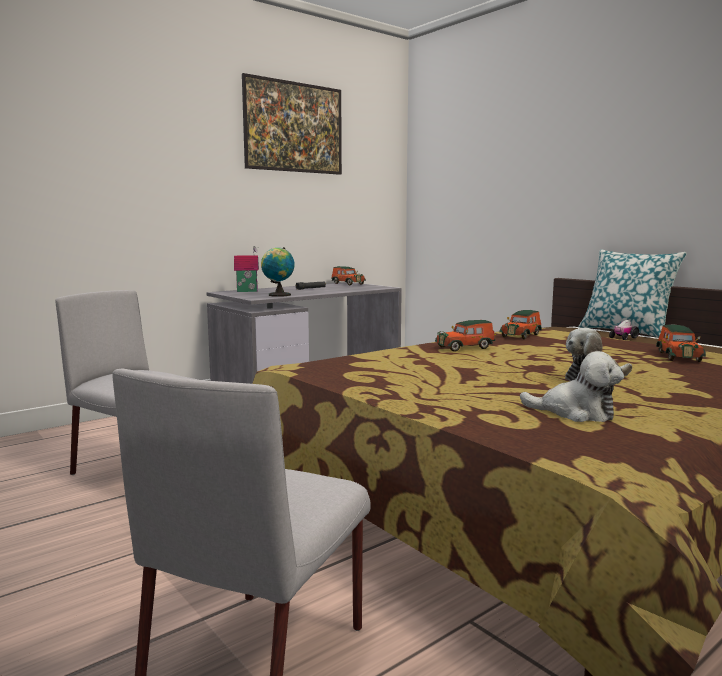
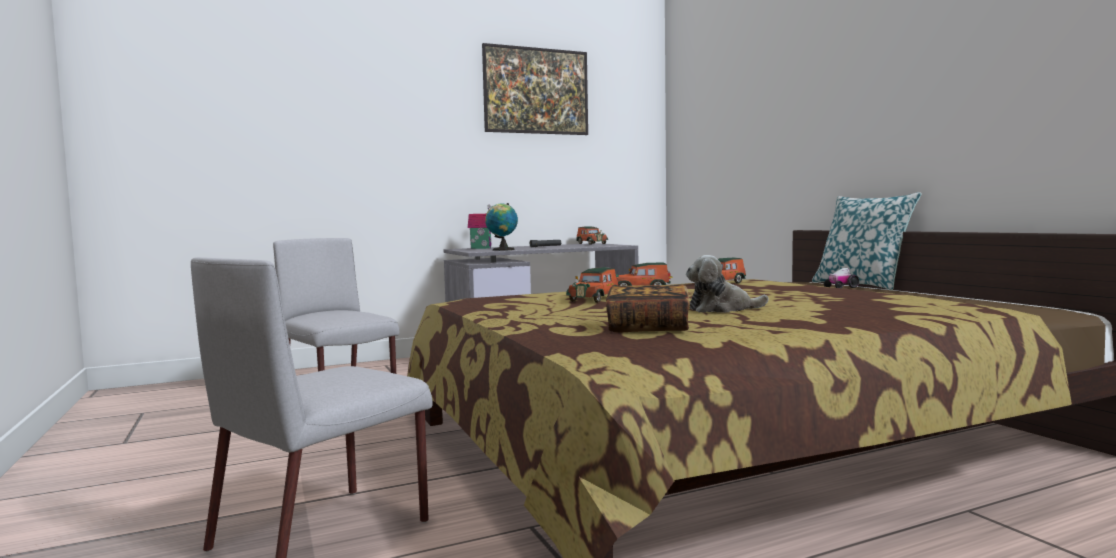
camera: 15 degrees right, 5 degrees down
(575, 413) = (648, 328): plush toy -> book
(678, 356) = (859, 297): toy car -> toy car (594, 299)

